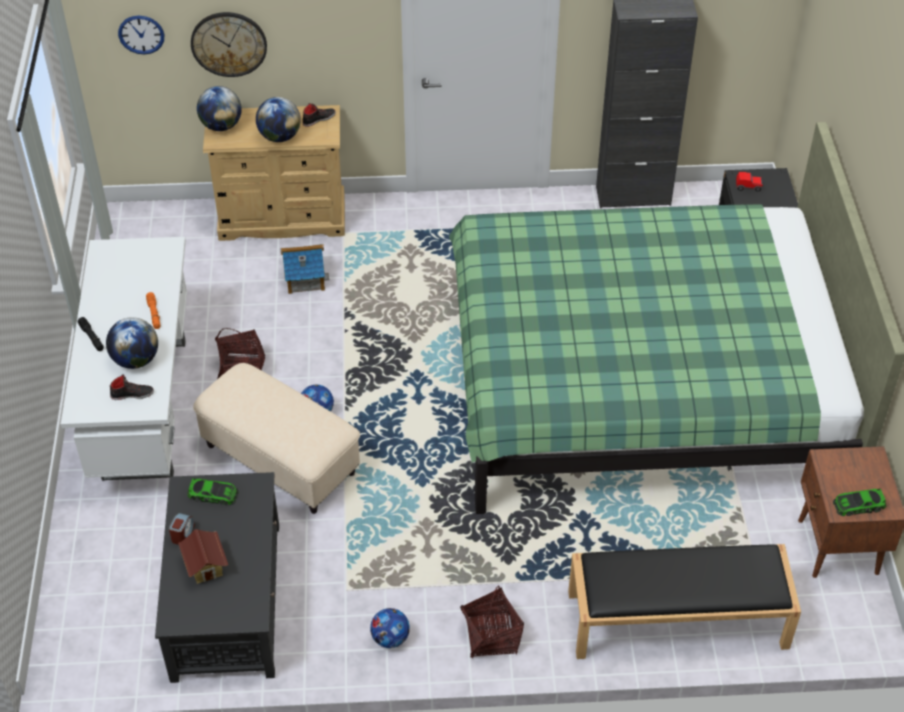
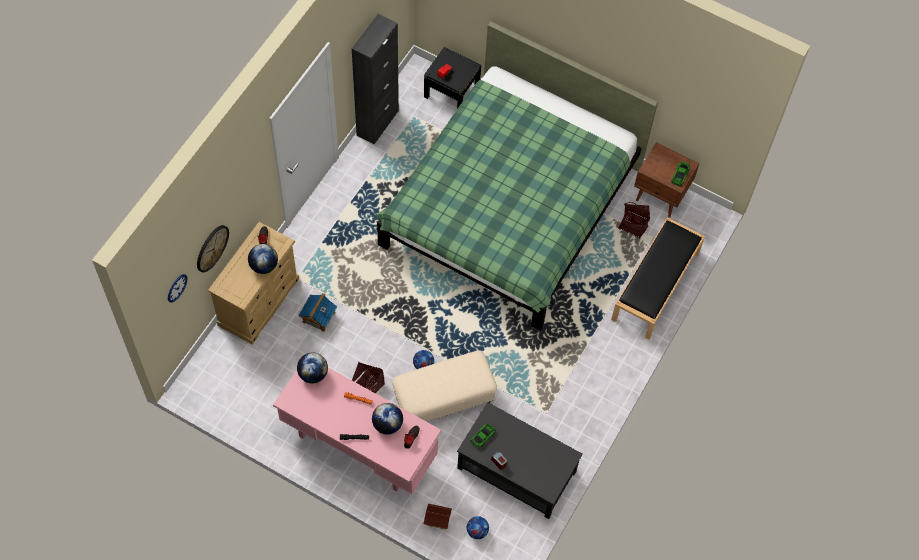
camera: 60 degrees left, 15 degrees up
(144, 407) = (358, 446): white desk -> pink desk
(206, 567) = (526, 462): toy house -> toy house (437, 520)
(221, 126) = (230, 290): globe -> globe (313, 374)
(390, 638) = (587, 410): football -> football (477, 531)
(491, 637) = (614, 367): basket -> basket (633, 225)

